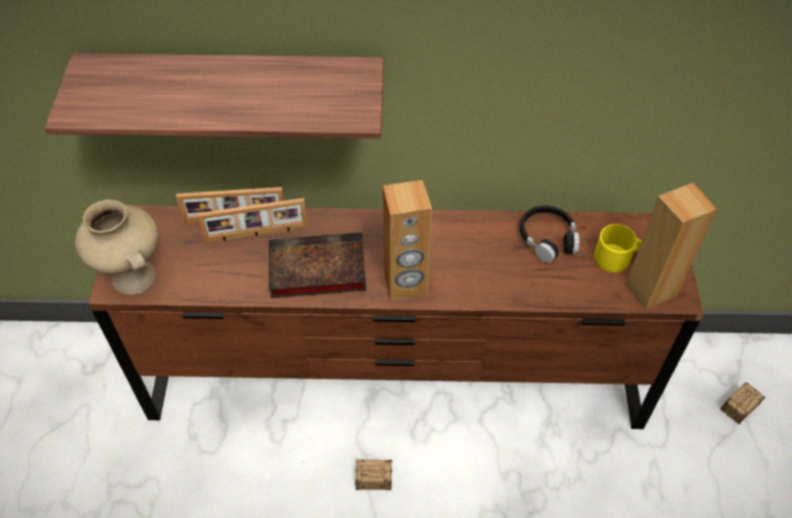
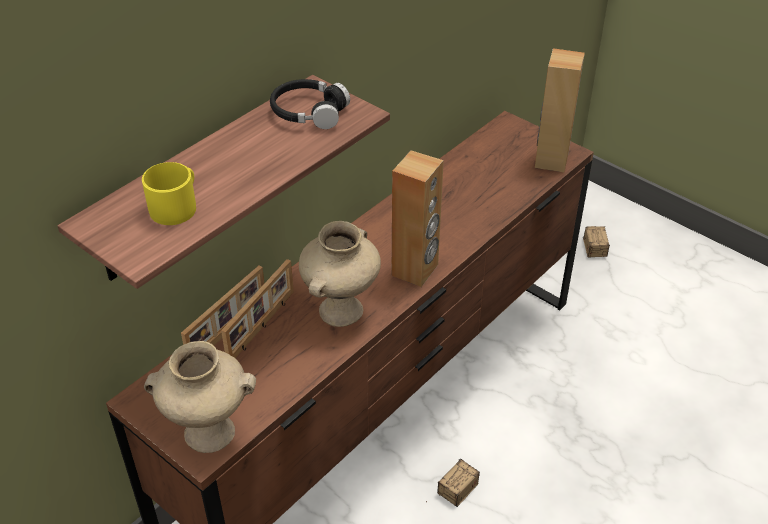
camera: 50 degrees left, 10 degrees down
(314, 270) = (341, 312): book -> beige vase
(548, 238) = (456, 177): black headphones -> black headphones (308, 112)
(616, 257) = (508, 158): yellow mug -> yellow mug (177, 206)

